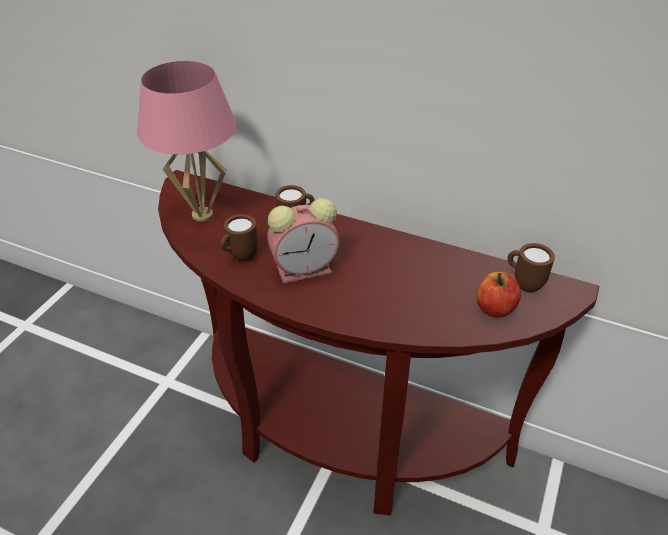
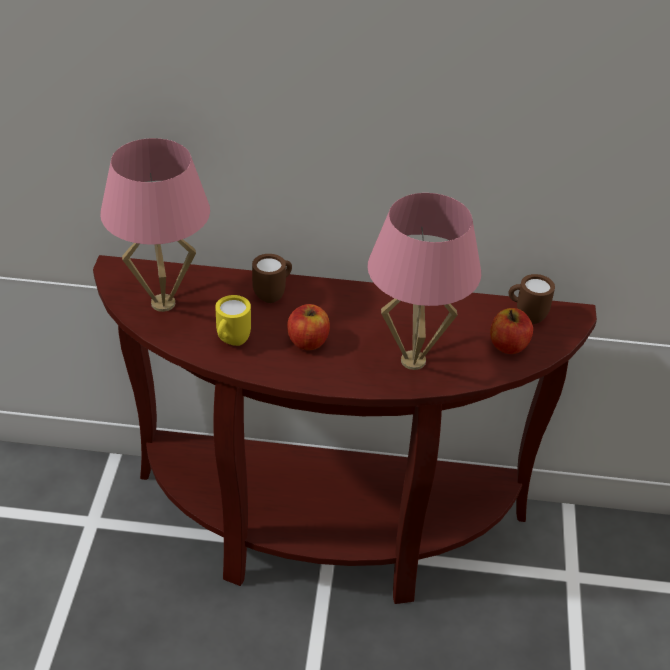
camera: 20 degrees left, 0 degrees up
(240, 257) = (231, 342): brown mug -> yellow mug
(306, 268) = (308, 341): alarm clock -> apple
(394, 305) = (412, 361): none -> pink table lamp

